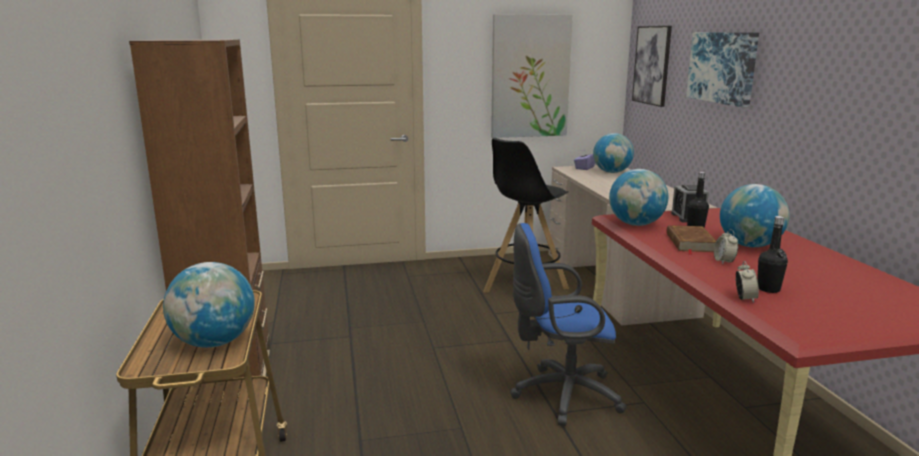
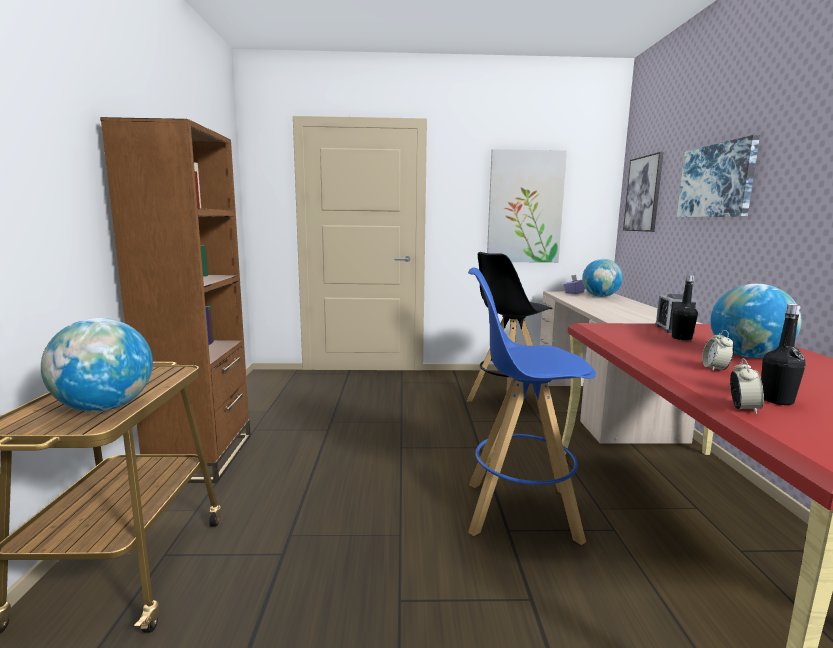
camera: 10 degrees right, 5 degrees down
(561, 395) = (519, 510): blue office chair -> blue stool
(636, 224) = (613, 331): globe -> none
(690, 243) = (673, 350): brown book -> none

